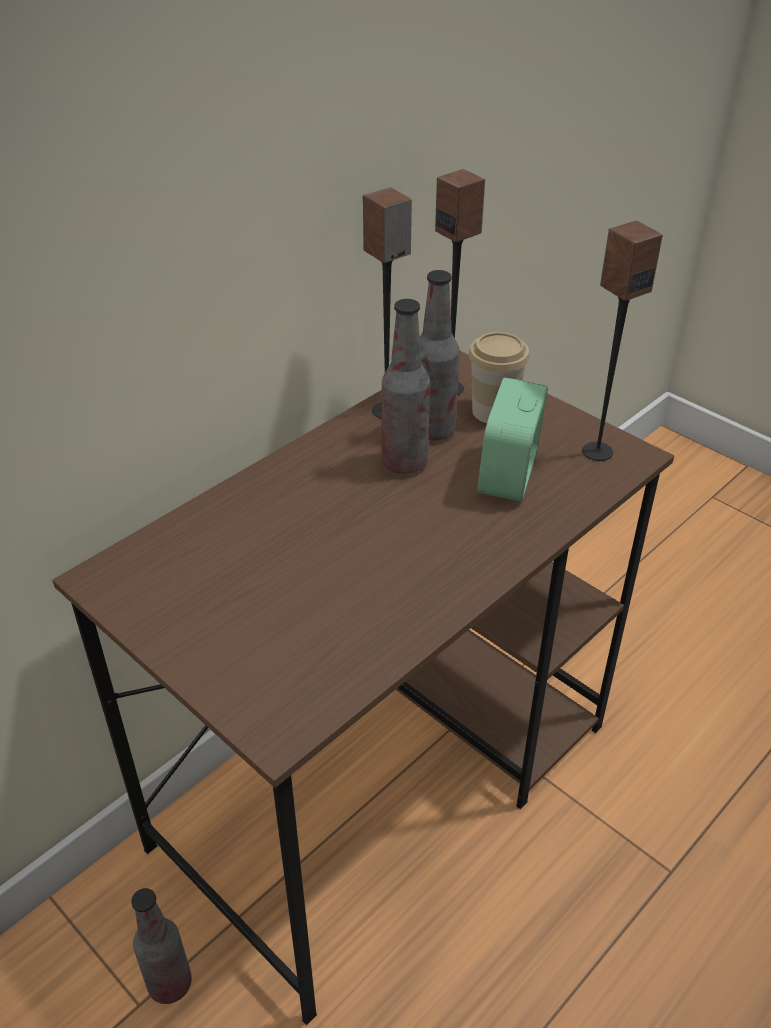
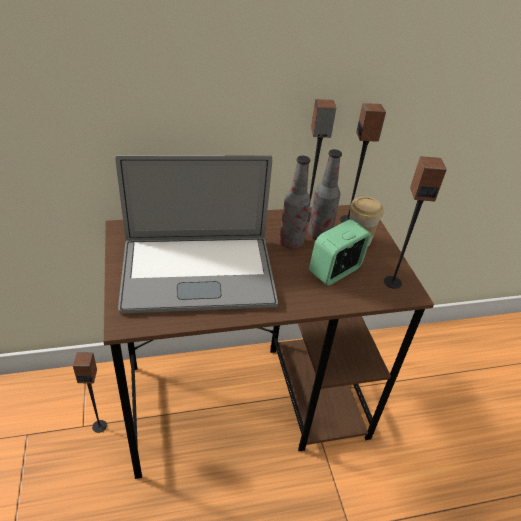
camera: 30 degrees right, 0 degrees up
(170, 983) = (99, 426): bottle -> speaker
(311, 584) = (198, 273): none -> laptop

